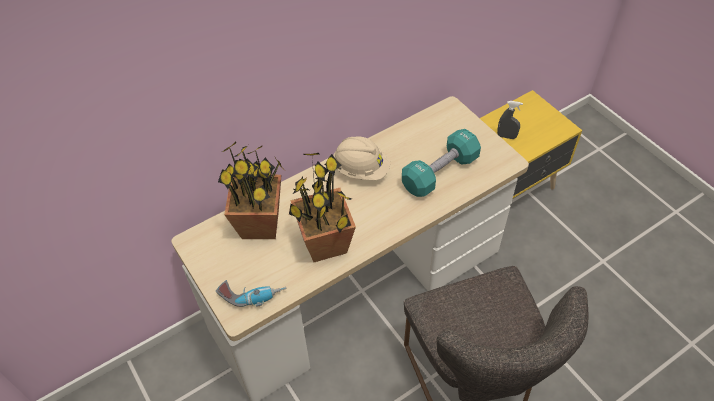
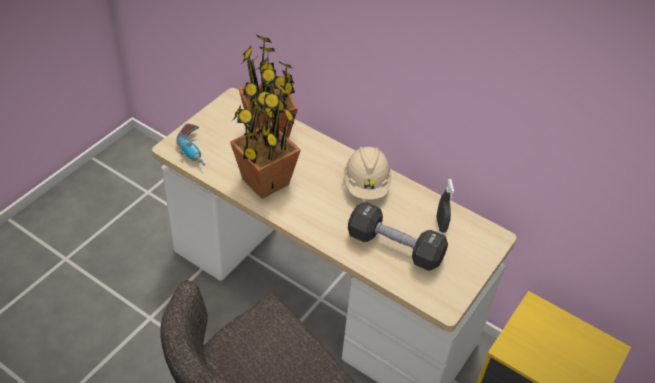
camera: 65 degrees right, 5 degrees down
(440, 173) = (395, 247): turquoise dumbbell -> black dumbbell
(506, 136) = (531, 332): grey spray bottle -> grey spray bottle (441, 225)

